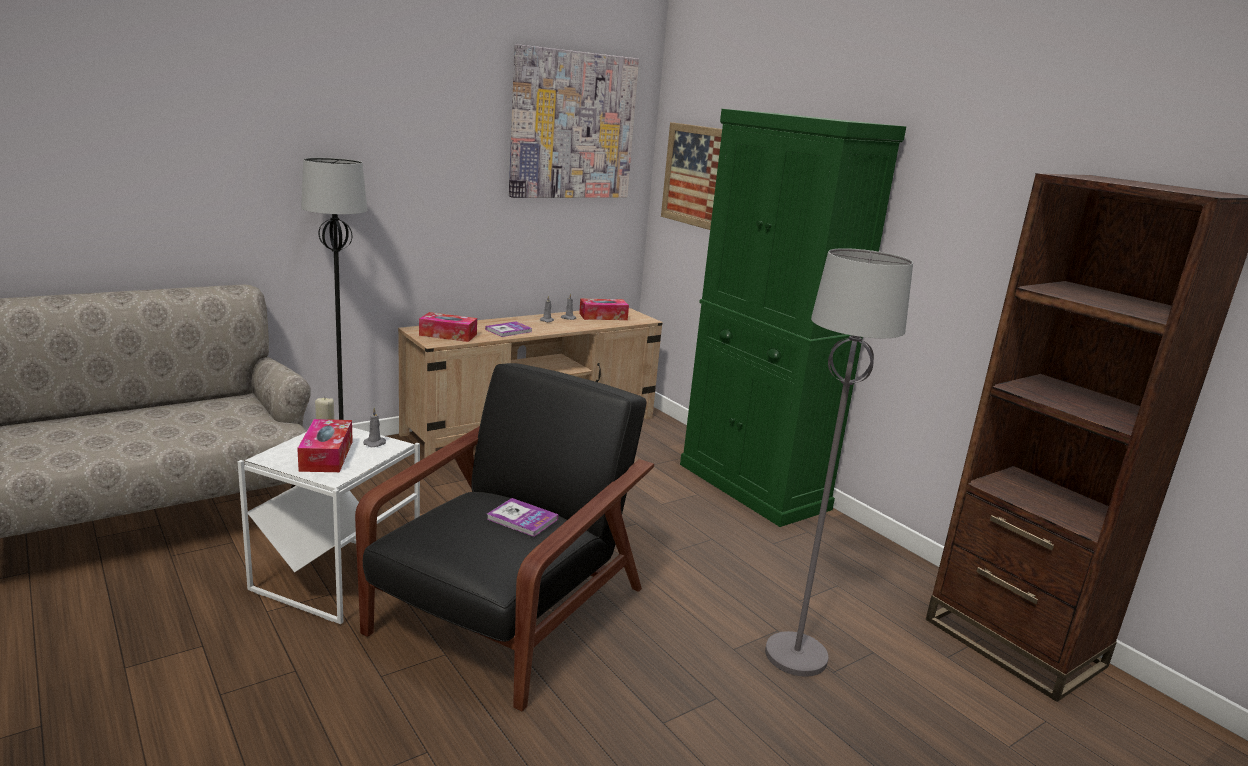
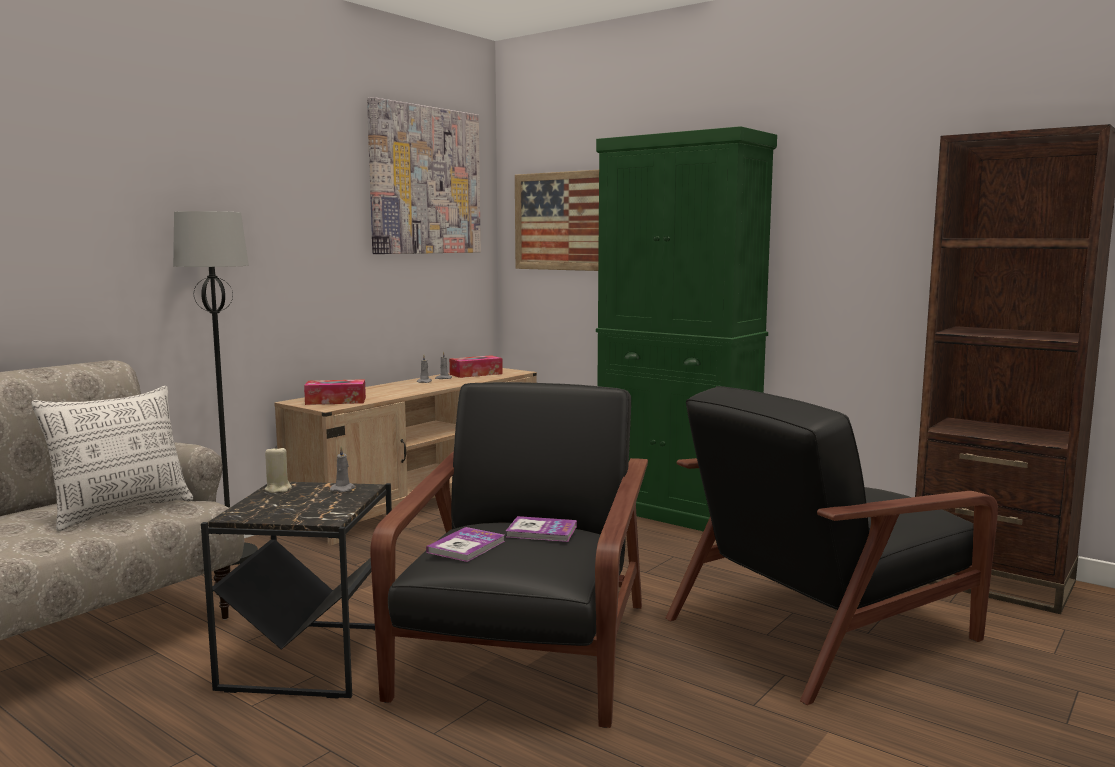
camera: 15 degrees left, 10 degrees down
(218, 424) = (121, 512): none -> pillow
(326, 456) = (300, 505): tissue box -> none
(335, 577) = (309, 659): white side table -> black side table
(508, 330) = (395, 392): book -> book (466, 546)
(795, 655) = (824, 627): grey floor lamp -> black armchair

